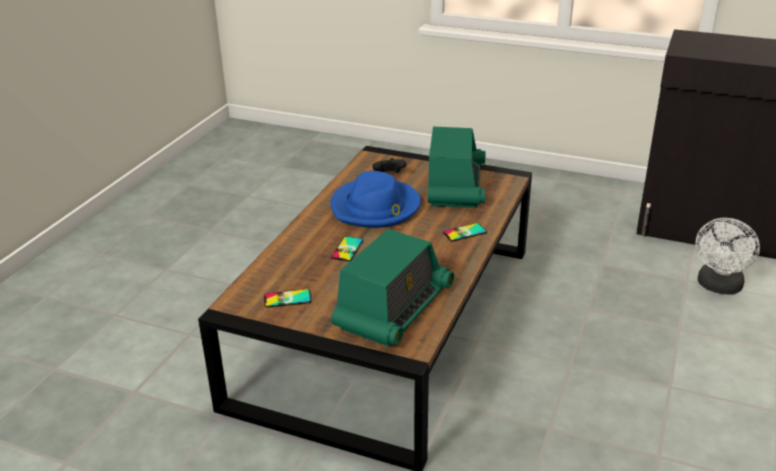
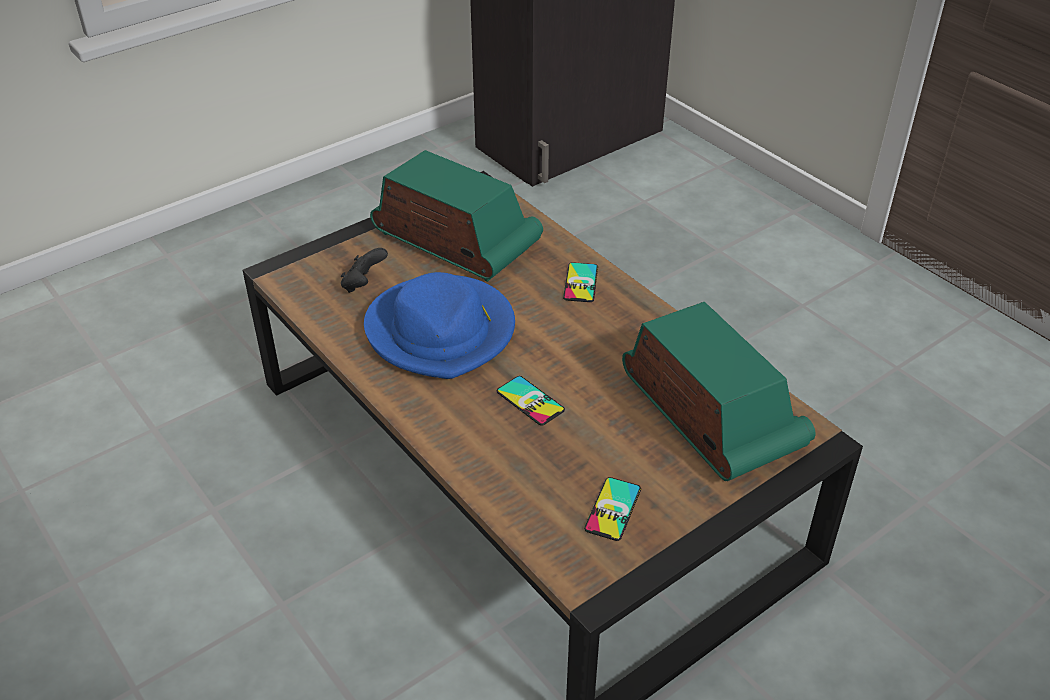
camera: 60 degrees left, 10 degrees up
(718, 287) = (673, 189): white fan -> none

